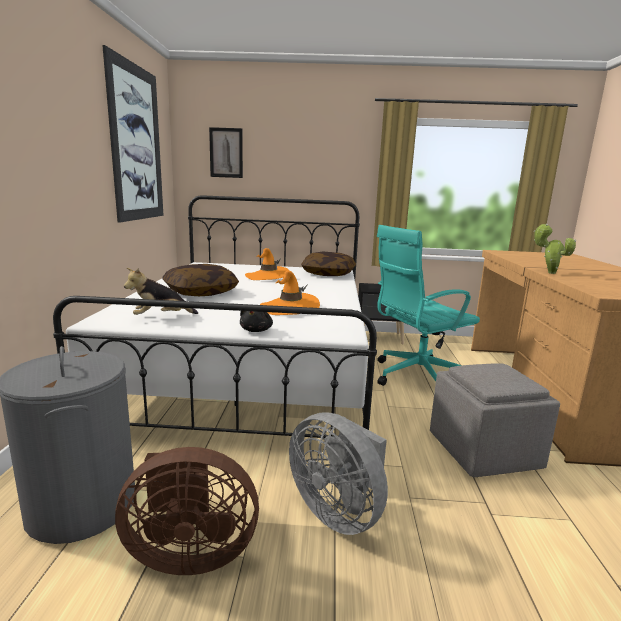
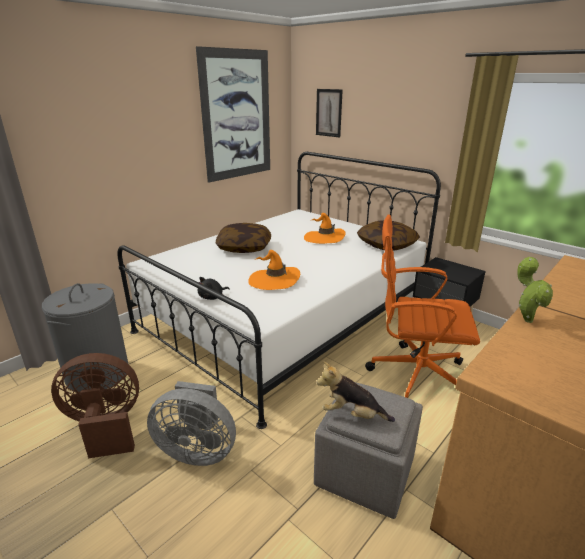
camera: 40 degrees right, 10 degrees up
(161, 317) = (181, 267): plush toy -> plush toy (352, 414)
(189, 553) = (105, 426): brown fan -> brown fan turned 135 degrees clockwise
(338, 511) = (197, 450): grey fan -> grey fan turned 75 degrees counterclockwise
(416, 377) = (415, 375): turquoise office chair -> orange office chair

